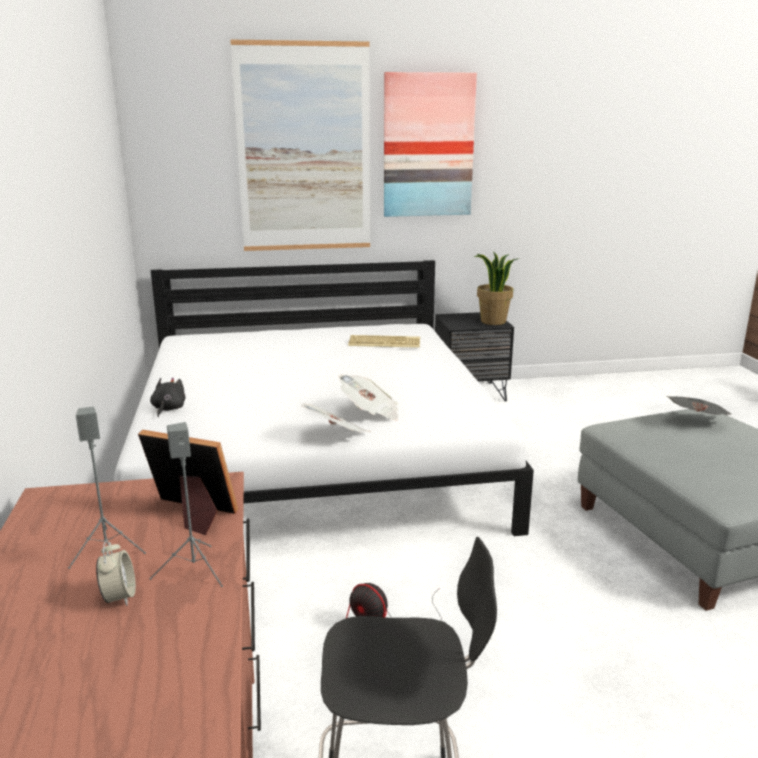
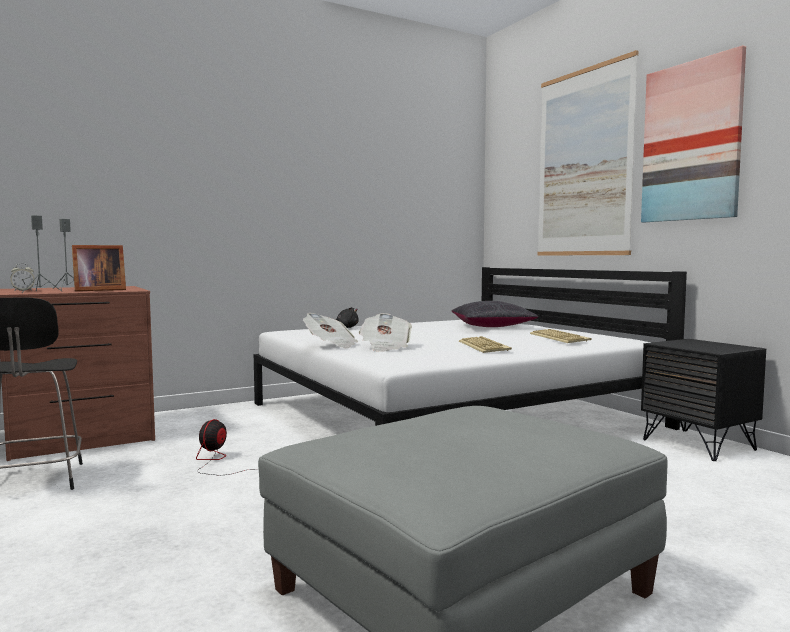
camera: 70 degrees right, 15 degrees down
(192, 514) = (97, 290): picture frame -> picture frame turned 60 degrees clockwise
(259, 346) = (492, 326): none -> black pillow
(405, 375) = (485, 346): none -> keyboard
(493, 321) = (716, 349): potted plant -> none
(697, 421) = (553, 433): newspaper -> none

